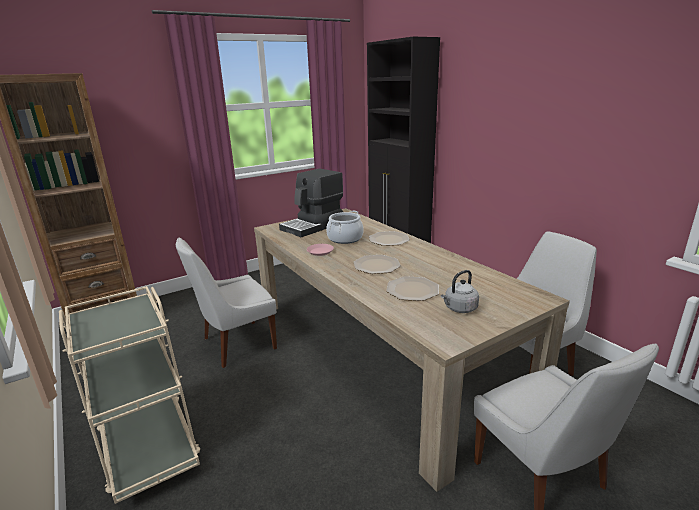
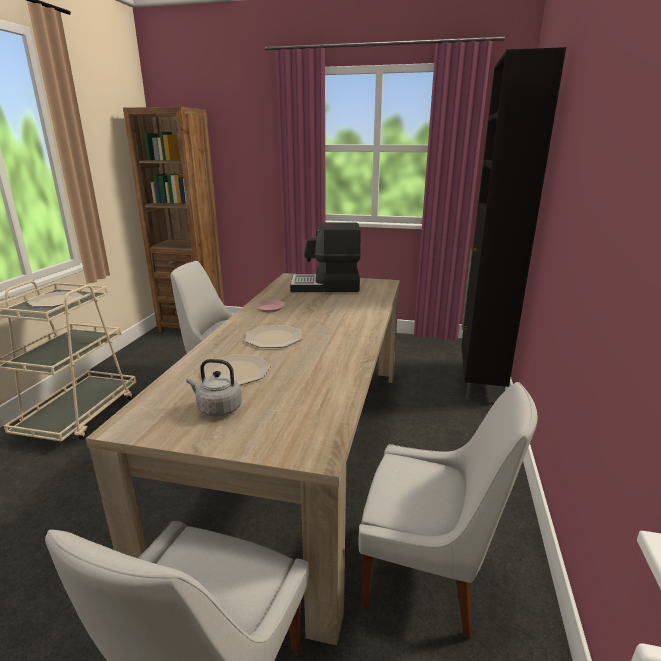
camera: 45 degrees right, 0 degrees up
(345, 238) = (318, 306): cooking pot -> none
(388, 240) = (350, 321): plate -> plate (55, 300)

